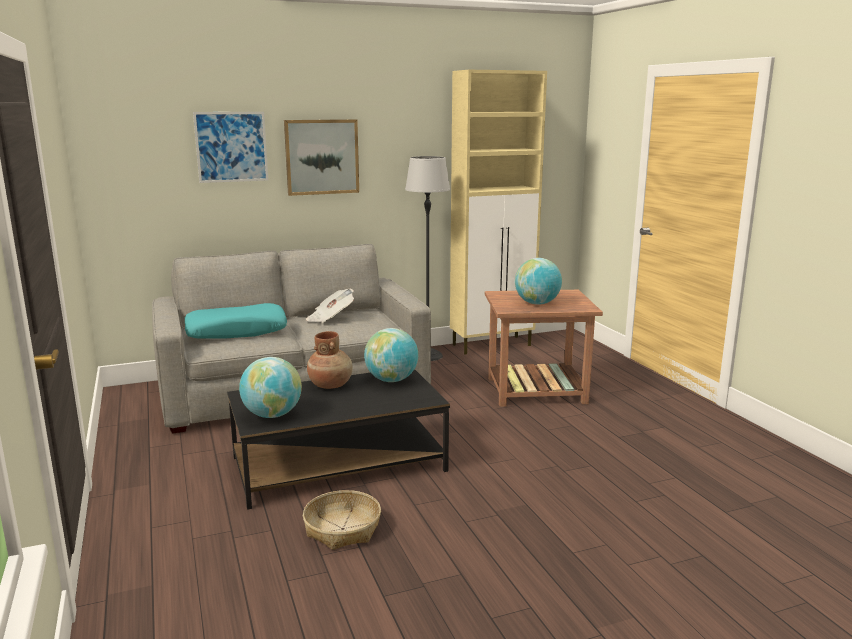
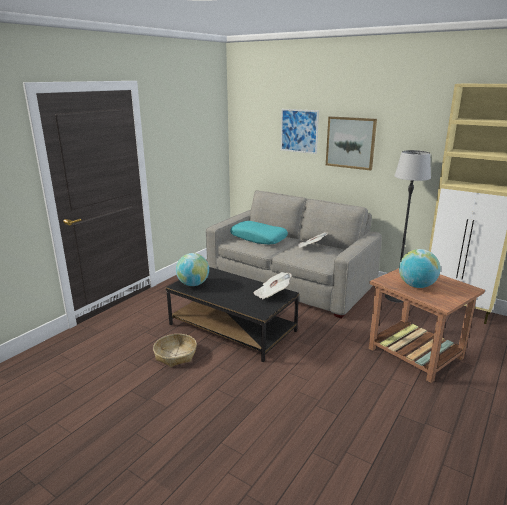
camera: 55 degrees right, 5 degrees up
(330, 385) = (243, 283): brown vase -> none
(391, 380) = (272, 294): globe -> newspaper

